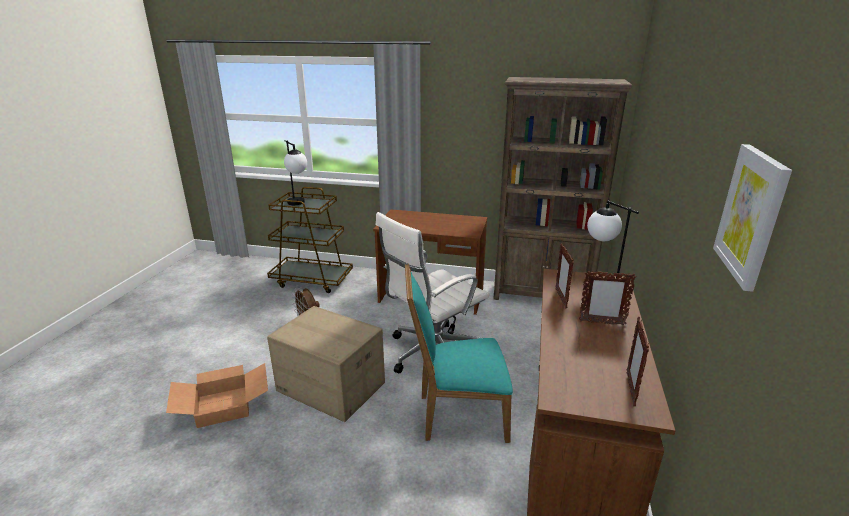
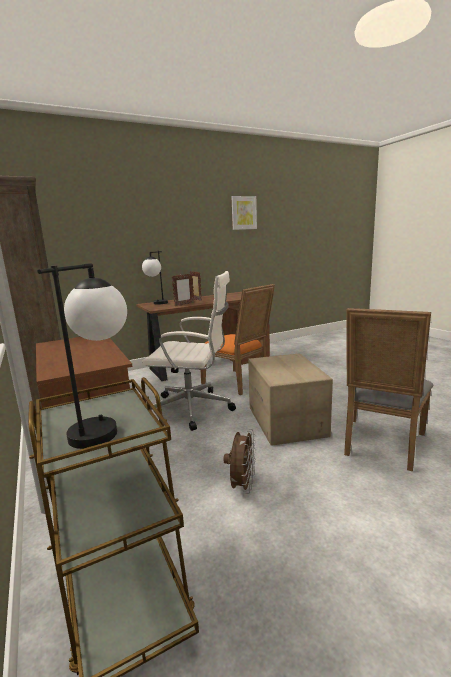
camera: 130 degrees left, 10 degrees down
(224, 405) = (381, 445): cardboard box -> grey chair
(456, 415) = (238, 383): turquoise chair -> orange chair
(630, 389) = (235, 294): picture frame -> none

